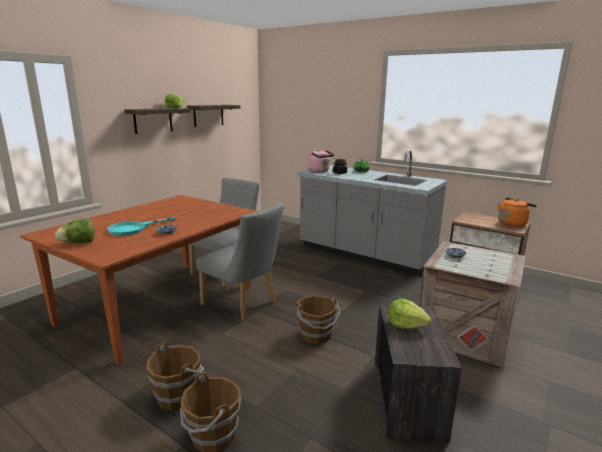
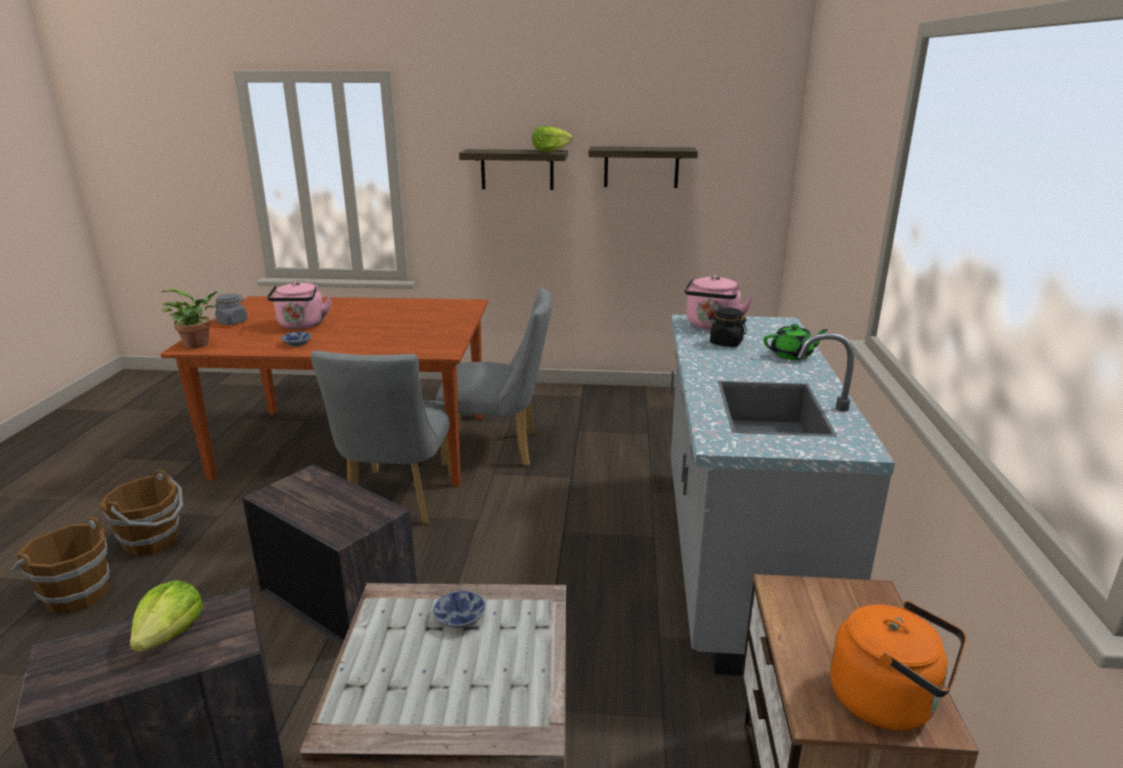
camera: 60 degrees right, 5 degrees up
(79, 243) = (232, 322): lettuce -> grey jar
(109, 254) = (200, 344): none -> potted plant
(134, 229) = (301, 326): turquoise frying pan -> pink kettle
(316, 335) = (340, 599): brown bucket -> crate

